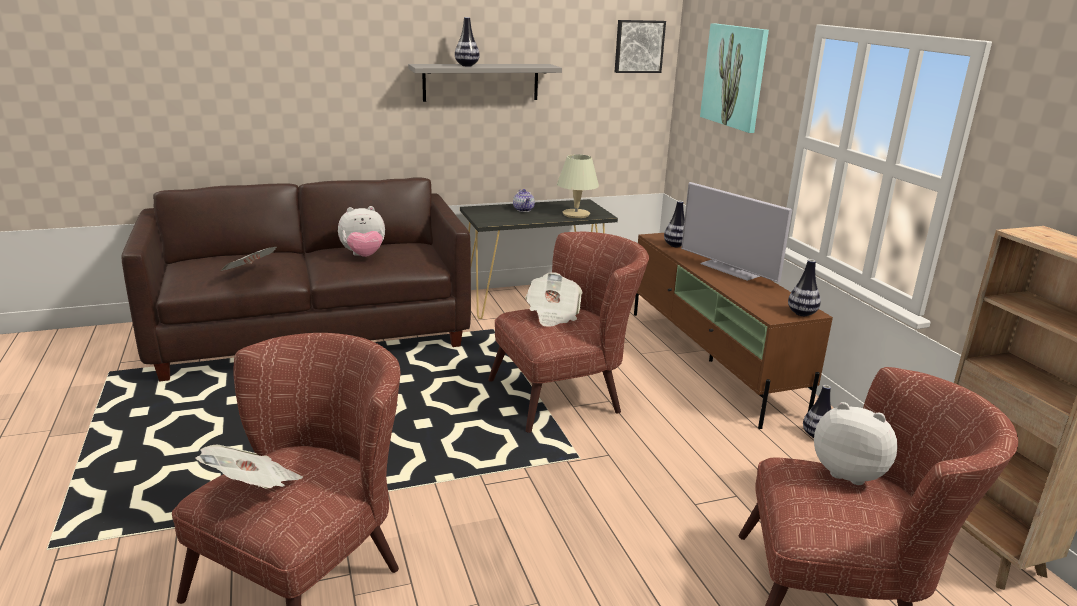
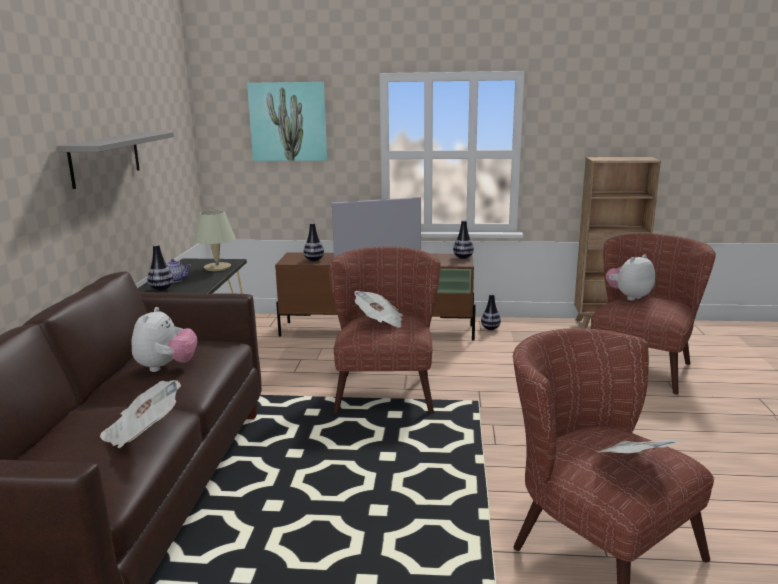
camera: 65 degrees left, 5 degrees down
(467, 65) = (114, 139): vase -> vase (161, 289)
(638, 46) = (176, 109): picture -> none

